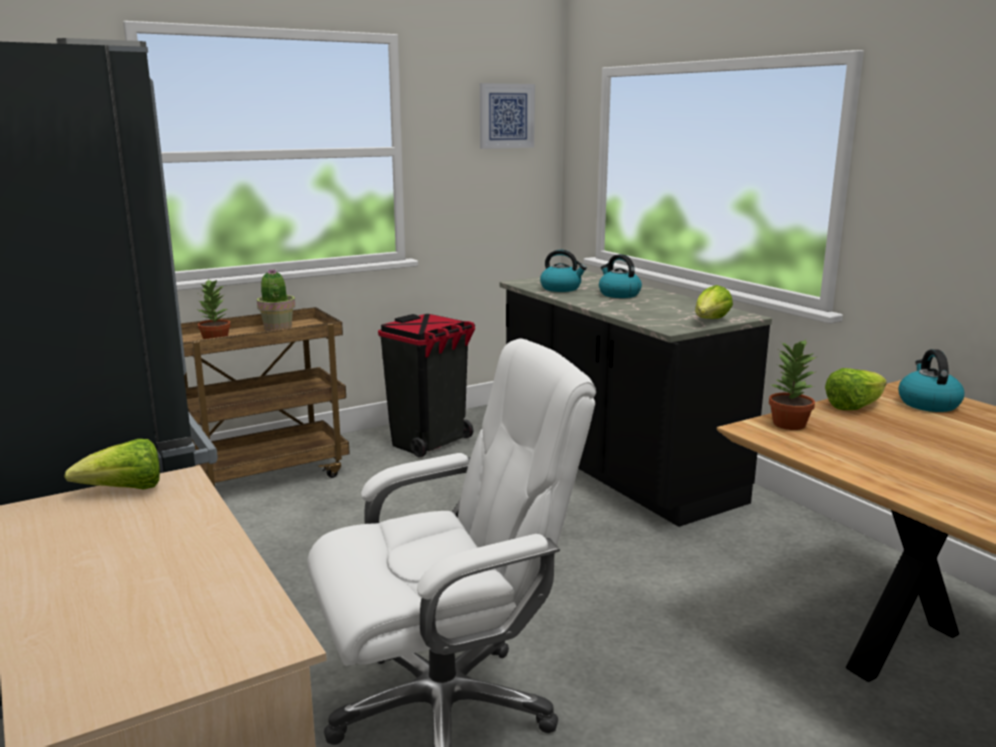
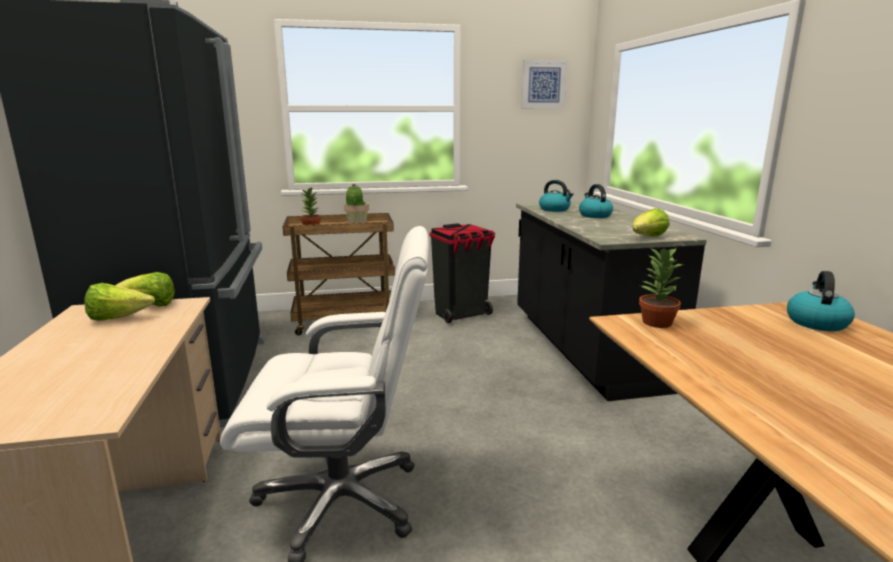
camera: 20 degrees right, 0 degrees up
(854, 407) = (735, 316): lettuce -> lettuce (118, 318)

